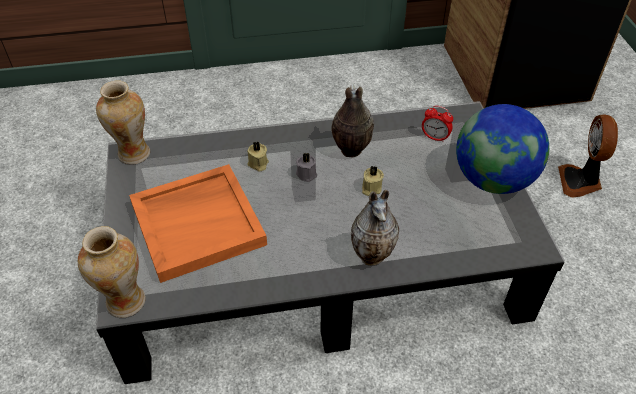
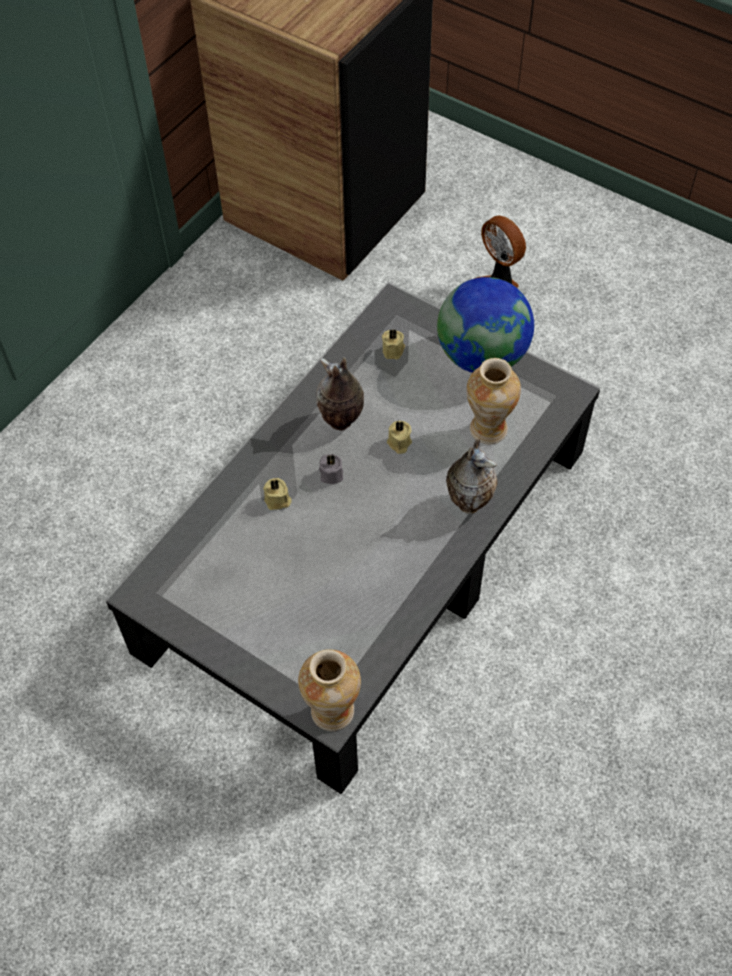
camera: 45 degrees left, 10 degrees up
(133, 154) = (148, 589): vase -> vase (488, 430)
(198, 223) = (300, 597): orange tray -> none
(435, 137) = (394, 350): alarm clock -> beige candle

